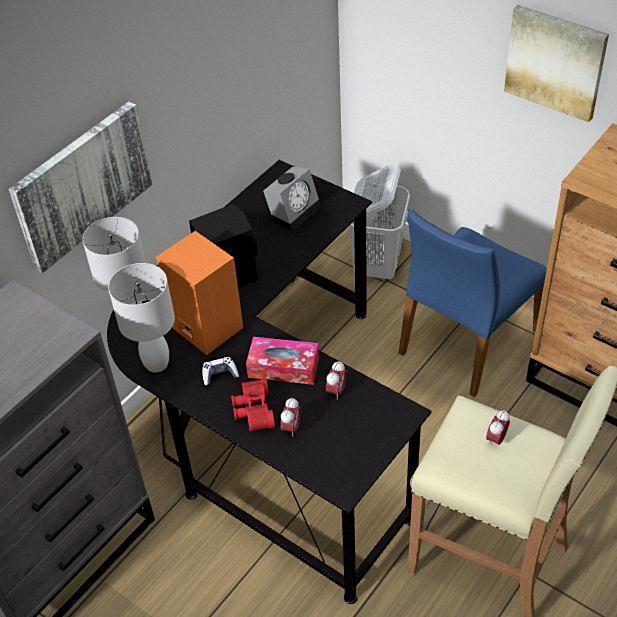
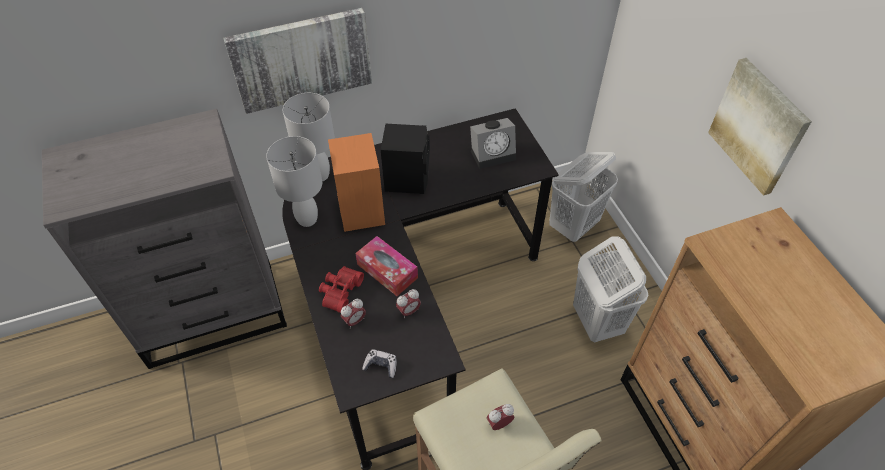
camera: 30 degrees right, 5 degrees up
(220, 375) = (340, 251): game controller -> game controller (381, 366)
(466, 341) = (597, 321): blue chair -> white laundry basket

